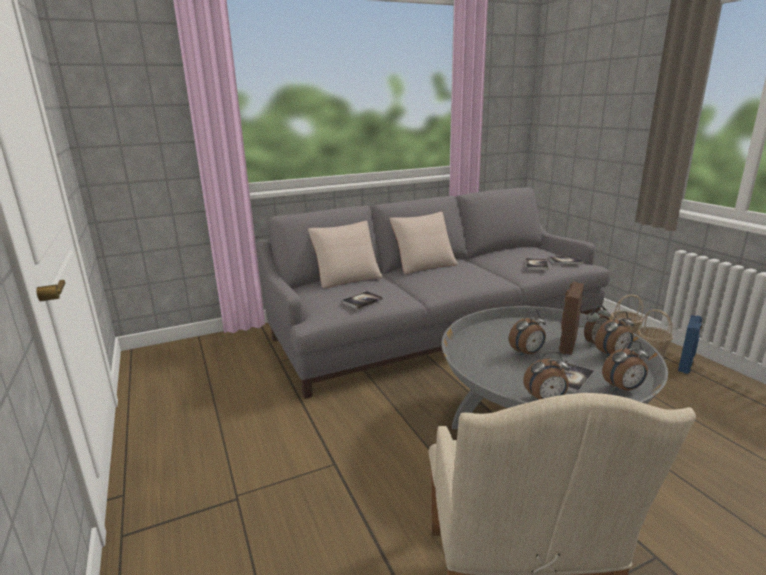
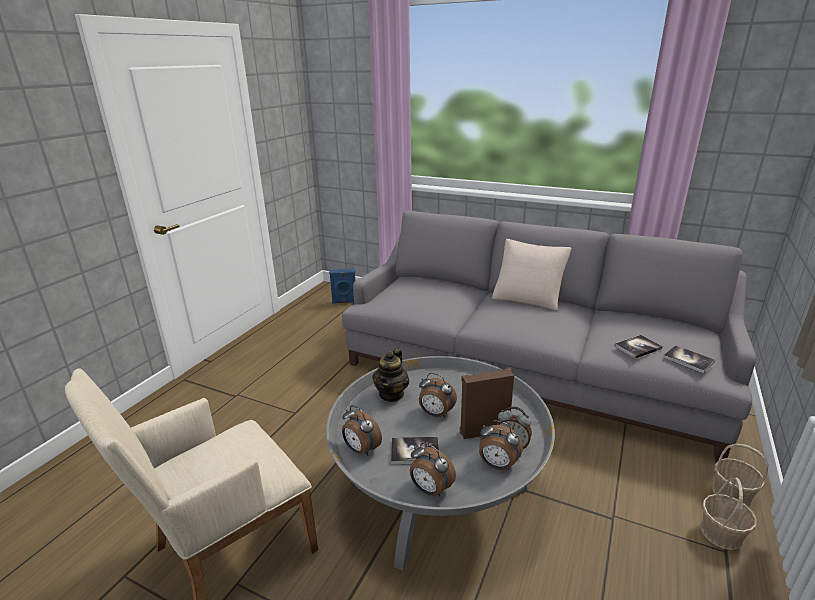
camera: 50 degrees right, 5 degrees up
(347, 277) = (445, 283): beige pillow -> none
(362, 301) = (410, 306): book -> none
(477, 360) = (392, 394): none -> teapot
(686, 365) = (734, 578): blue speaker -> blue speaker (344, 302)

